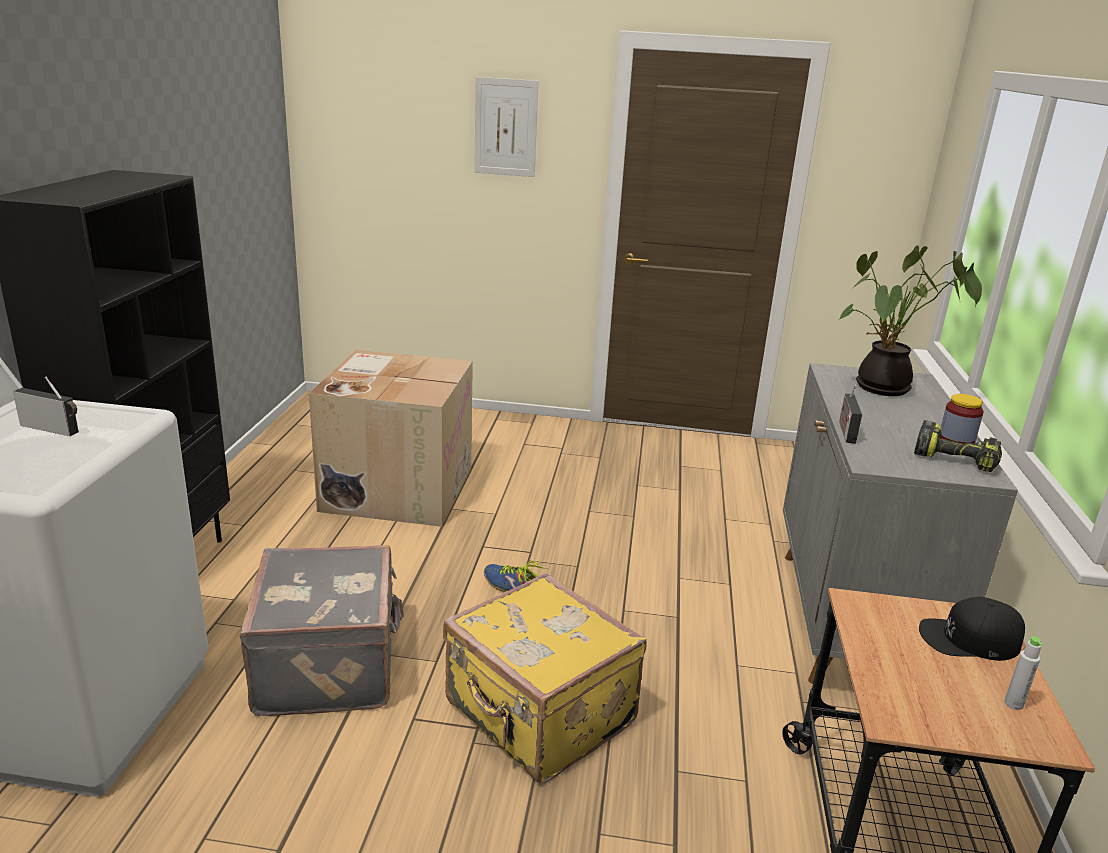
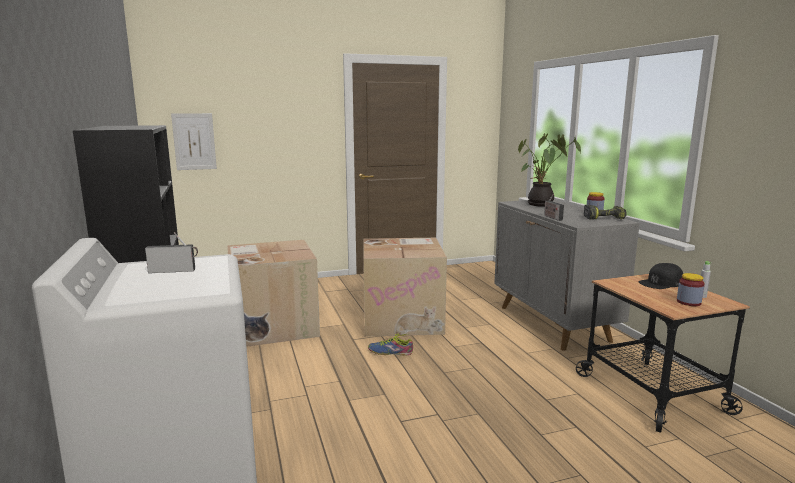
camera: 25 degrees left, 10 degrees down
(330, 665) = (327, 413): grey suitcase -> none
(505, 127) = (284, 109): picture -> picture (194, 141)
(538, 716) = (461, 399): yellow suitcase -> none
(593, 531) = (403, 319): none -> cardboard box
(958, 709) = (688, 302): none -> jar

